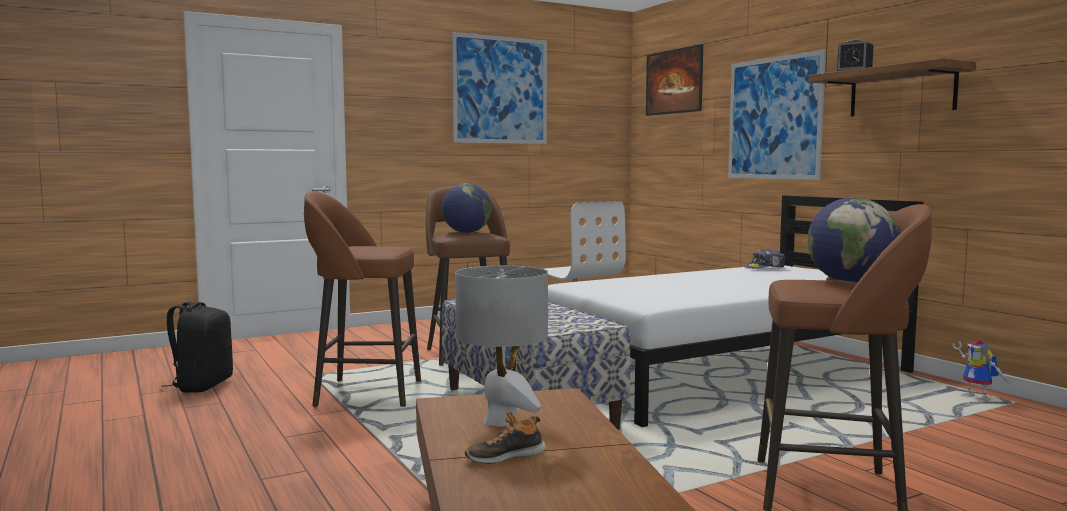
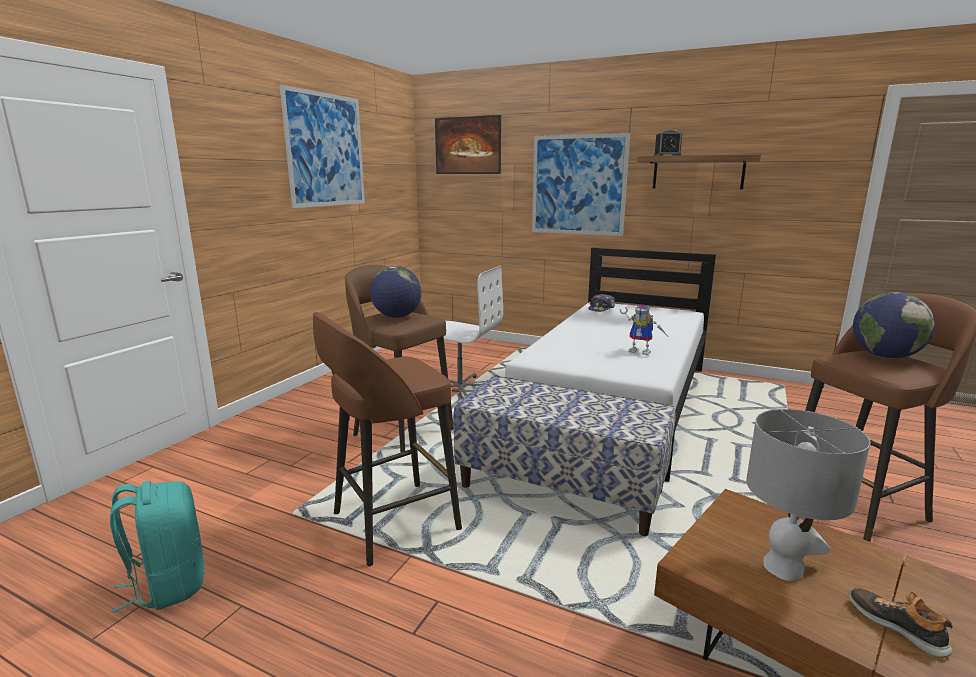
camera: 35 degrees left, 10 degrees up
(202, 385) = (168, 584): black backpack -> turquoise backpack
(505, 456) = (897, 626): shoe -> shoe turned 120 degrees clockwise
(980, 399) = (766, 386): toy robot -> toy robot (642, 351)

